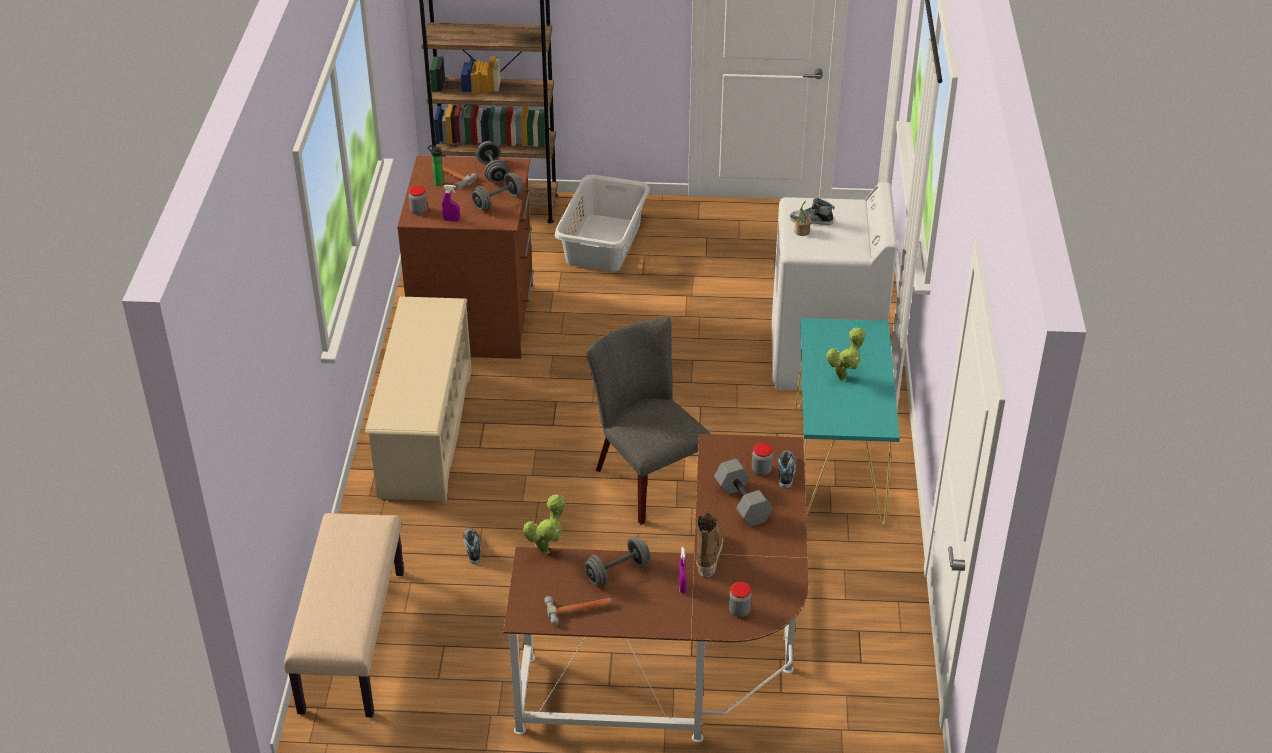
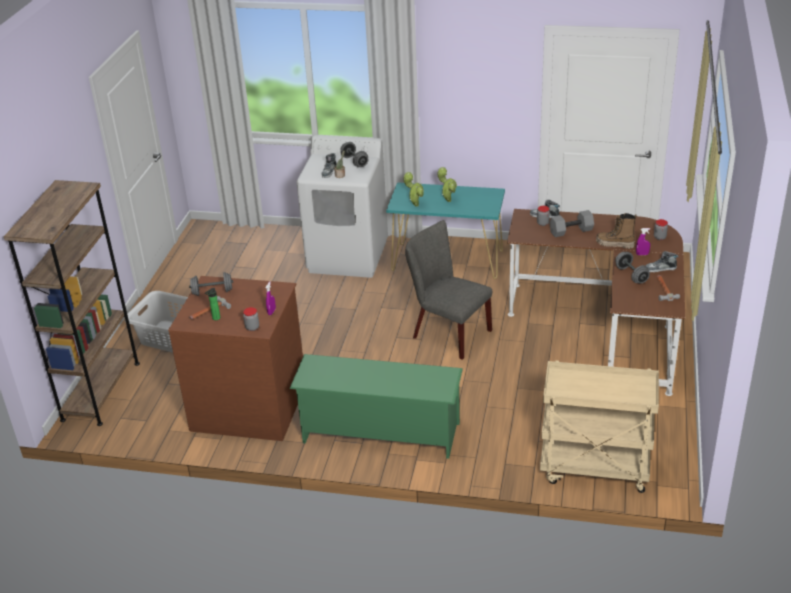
camera: 80 degrees left, 5 degrees down
(351, 640) = (593, 469): beige bench -> beige cart
(425, 433) = (380, 433): beige shoe rack -> green shoe rack
(472, 548) = (506, 411): shoe -> shoe (660, 269)
(498, 202) = (255, 290): grey dumbbell -> grey dumbbell (354, 162)
(547, 549) = (612, 299): potted plant -> potted plant (415, 205)
(646, 477) = (447, 333): grey chair -> grey chair turned 60 degrees clockwise

